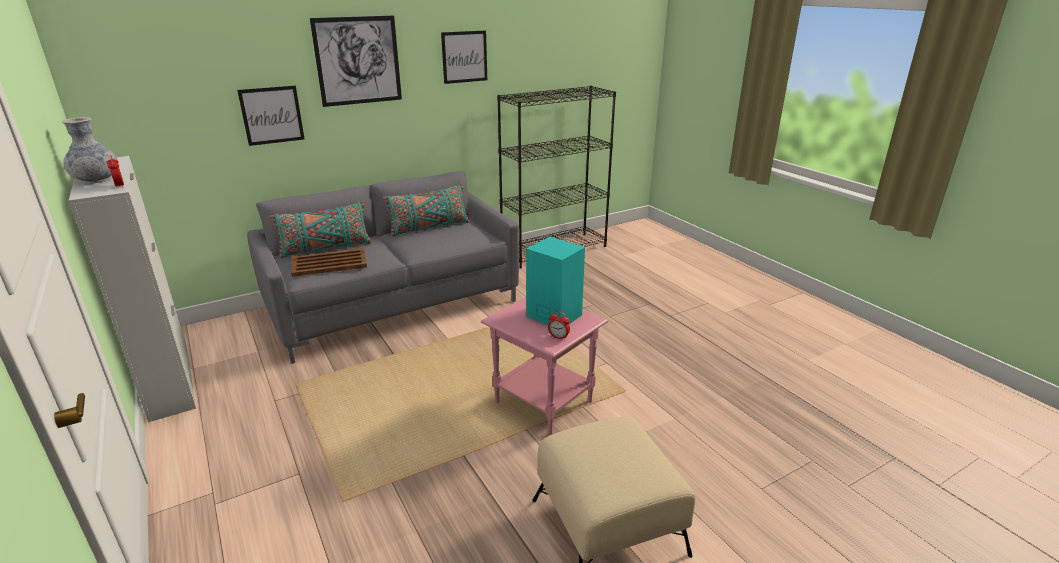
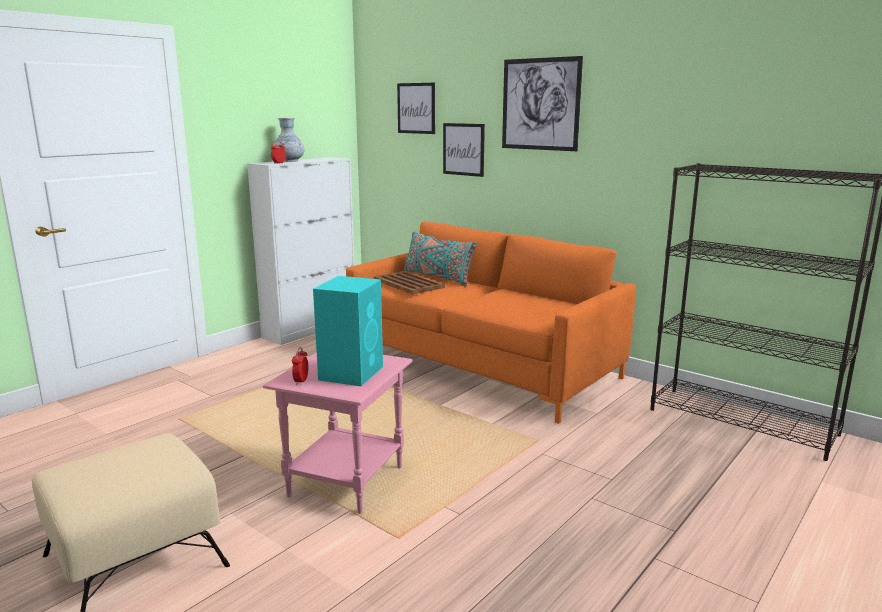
camera: 70 degrees right, 10 degrees down
(394, 305) = (482, 366): grey sofa -> orange sofa
(429, 228) = (531, 296): turquoise pillow -> none
(464, 57) = (662, 108): picture -> picture (416, 108)

